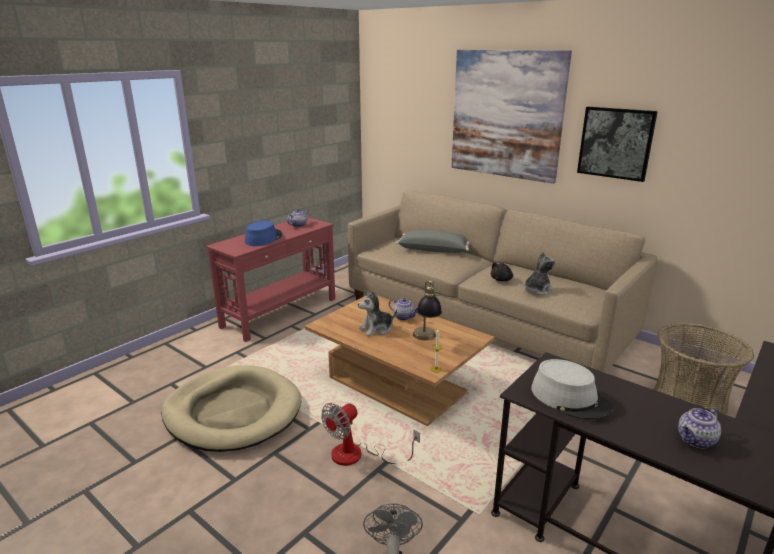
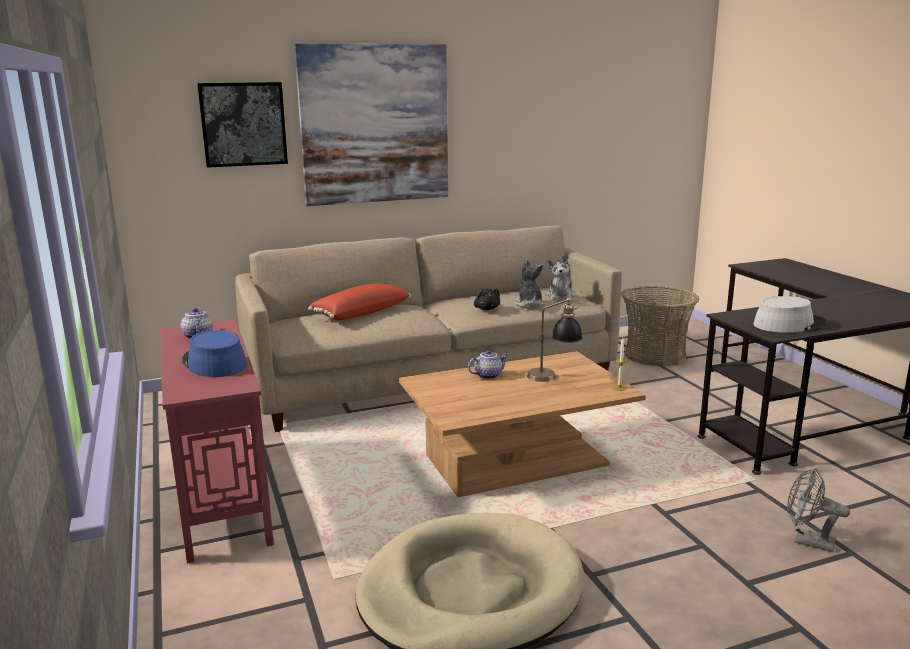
camera: 60 degrees left, 5 degrees down
(358, 455) = (633, 518): fan -> none
(377, 329) = (502, 394): plush toy -> plush toy (560, 296)
(434, 250) = (360, 313): grey pillow -> red pillow
(615, 143) = (502, 140): picture -> picture (243, 124)
(695, 440) = (855, 311): teapot -> none

